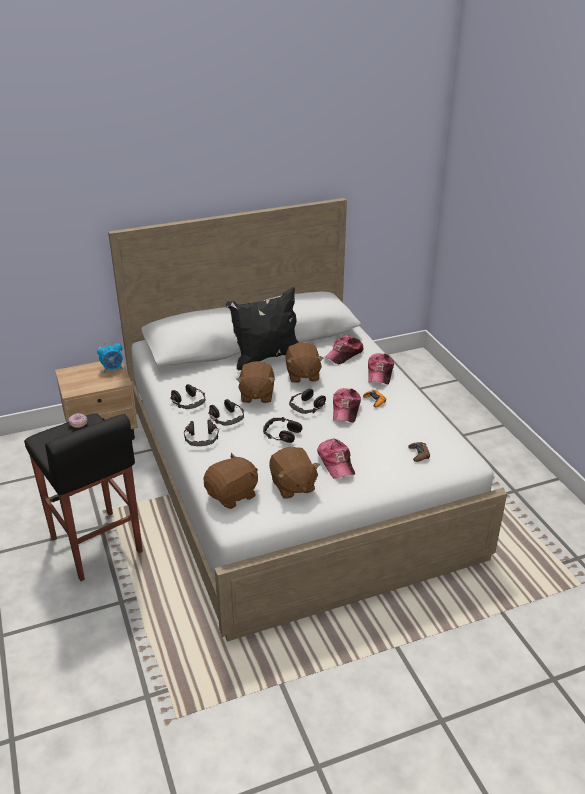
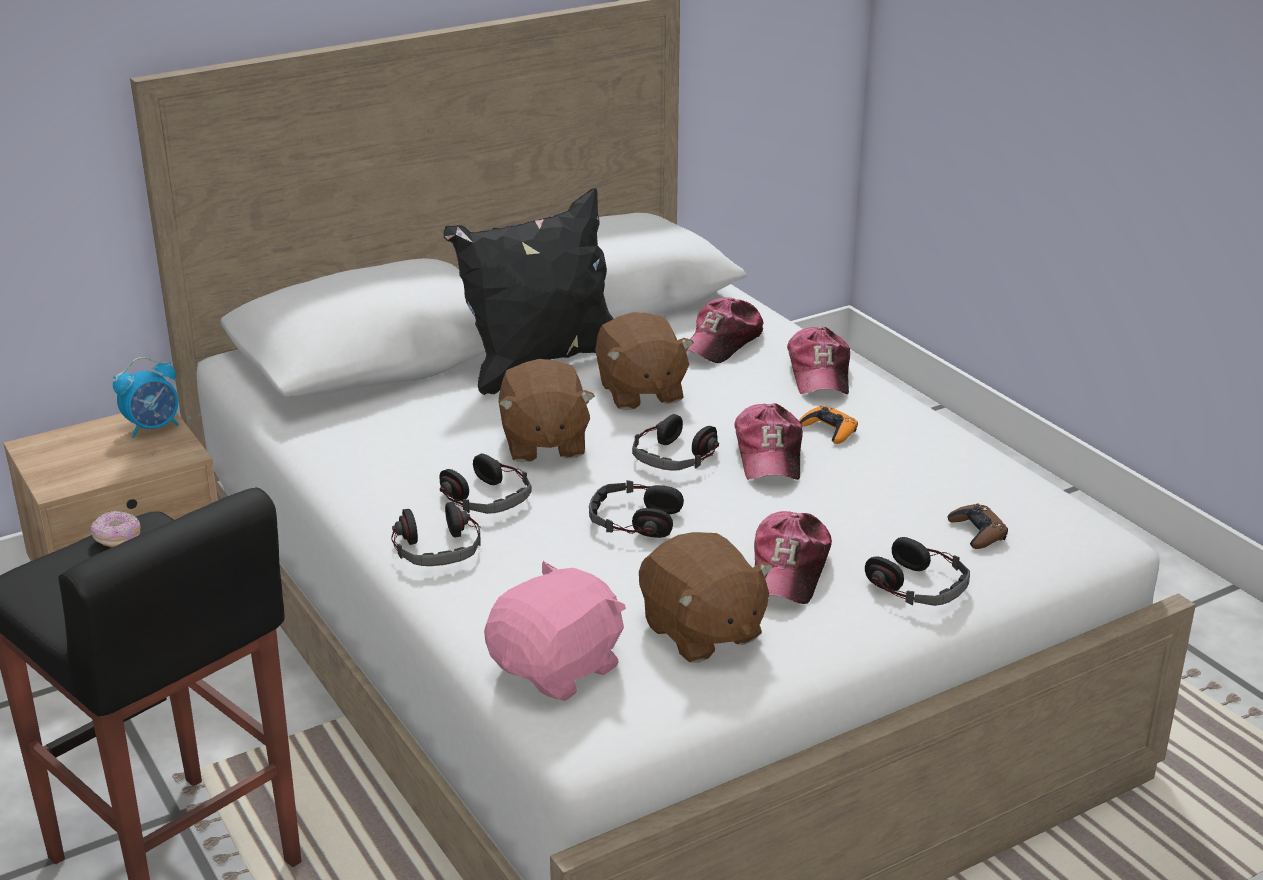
camera: 10 degrees left, 5 degrees down
(189, 402) = (380, 472): headphones -> headphones (918, 586)
(232, 495) = (558, 669): brown plush toy -> pink plush toy
(336, 462) = (789, 570): cap -> cap turned 45 degrees clockwise

